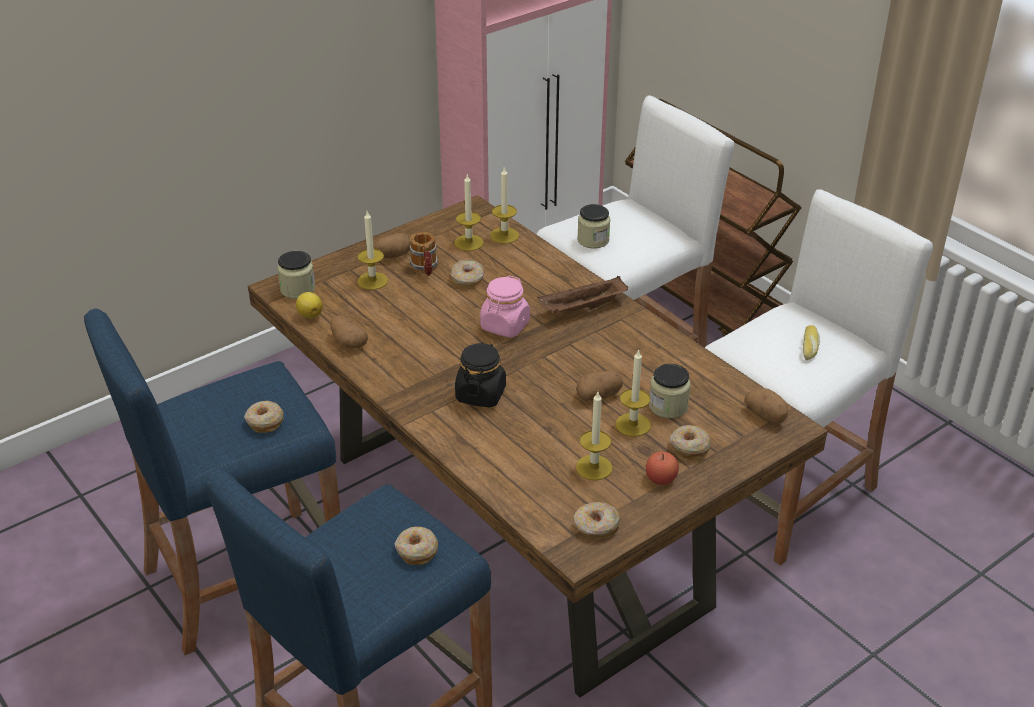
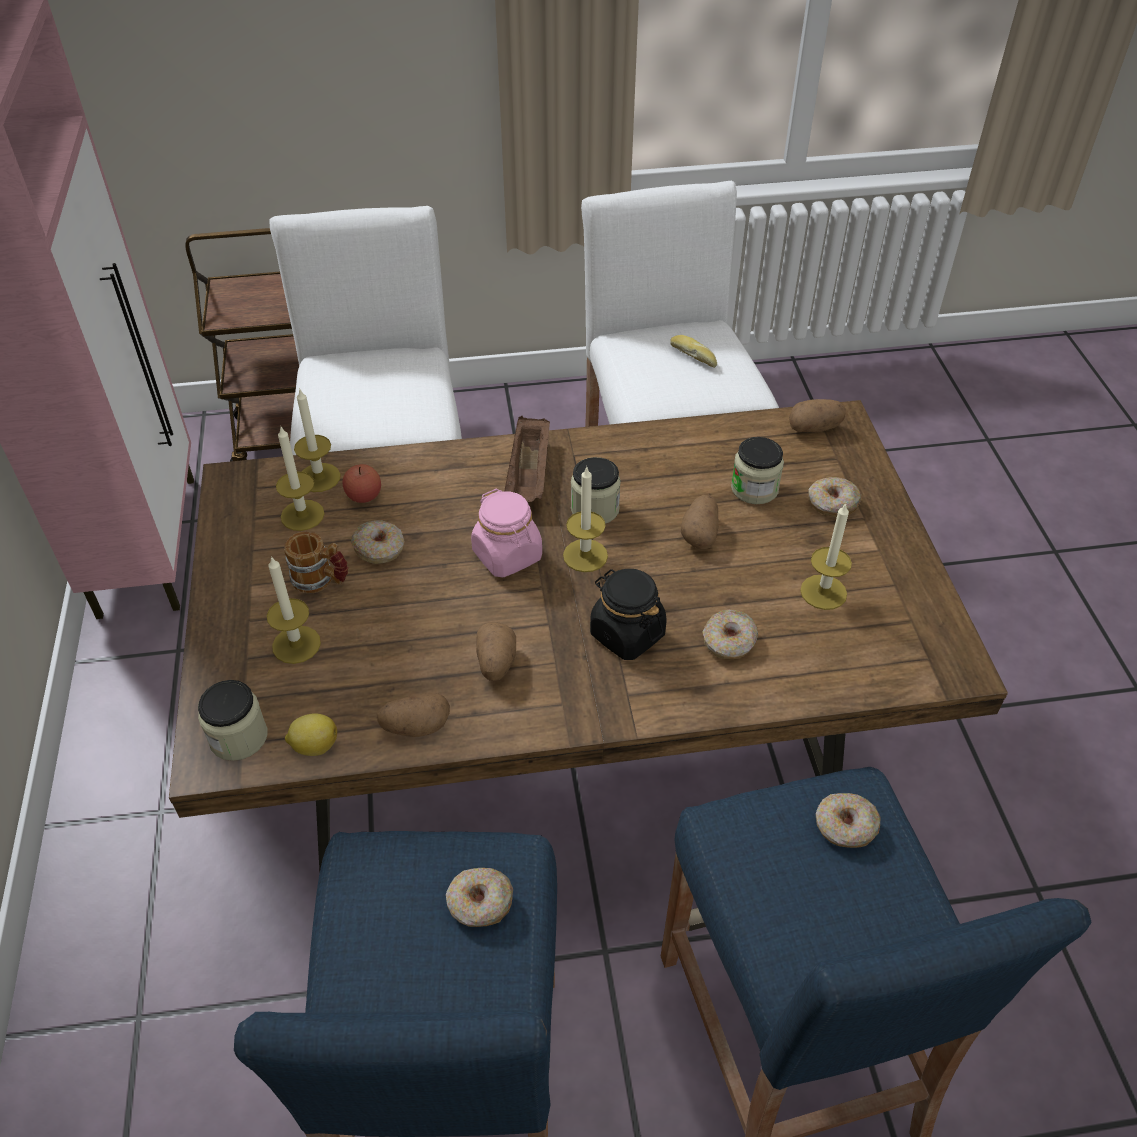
camera: 60 degrees left, 10 degrees up
(393, 255) = (257, 600): potato -> potato (496, 663)
(593, 240) = (371, 417): jar -> jar (595, 509)
(596, 526) = (924, 633): donut -> donut (729, 642)
(633, 425) = (768, 529): candle -> candle (585, 555)
(661, 479) = (871, 548): apple -> apple (364, 496)

